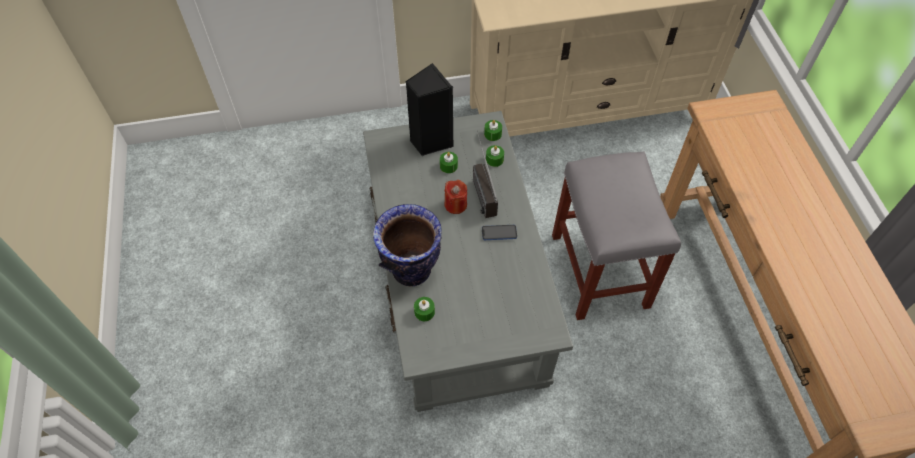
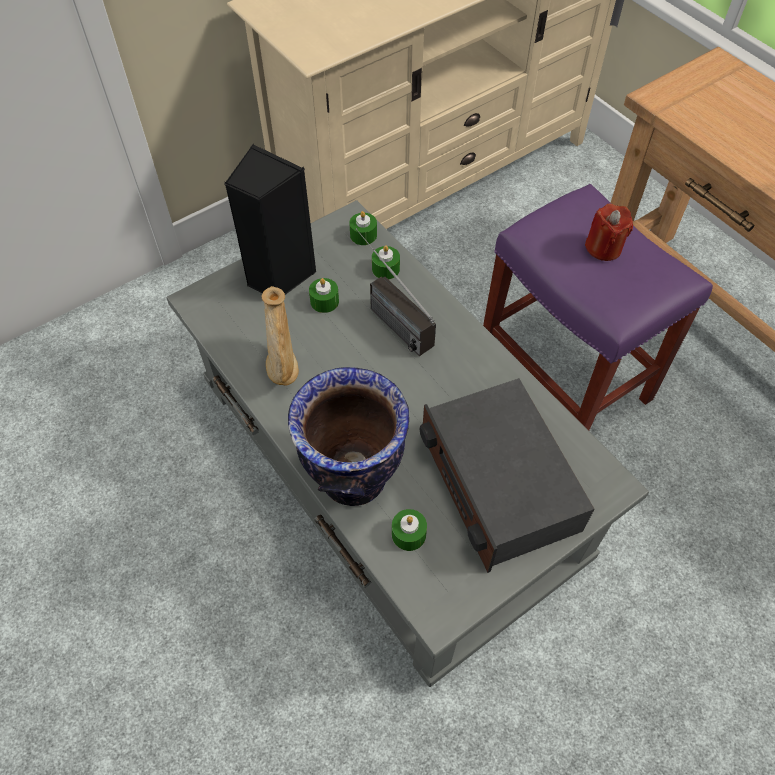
camera: 25 degrees left, 0 degrees up
(405, 195) = (282, 367): none -> beige vase
(455, 205) = (365, 353): red candle -> red candle (603, 248)
(488, 306) = (497, 483): none -> radio
(499, 233) = (451, 370): phone -> none
(600, 272) = (566, 378): grey stool -> purple stool

